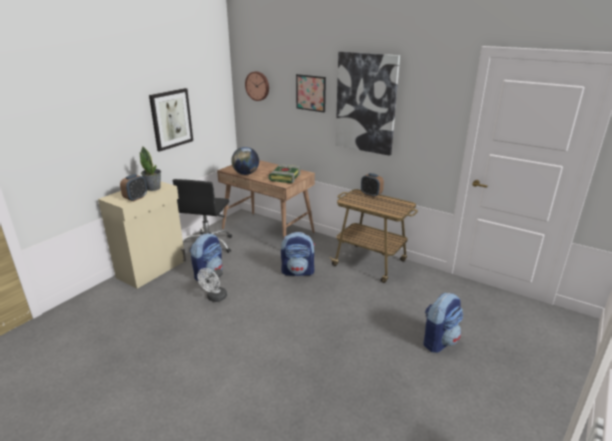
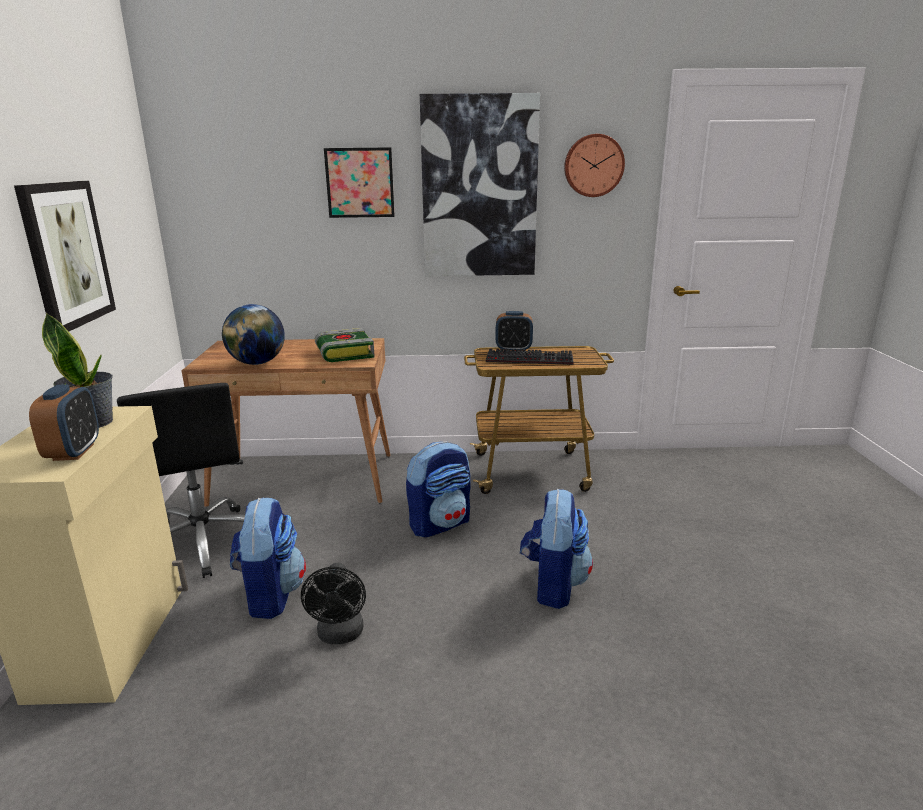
camera: 35 degrees left, 5 degrees down
(215, 298) = (340, 635): white fan -> black fan
(258, 86) = (226, 183): wall clock -> wall clock (593, 165)
(371, 202) = (531, 359): none -> keyboard
(438, 341) = (757, 540): backpack -> backpack (553, 585)

